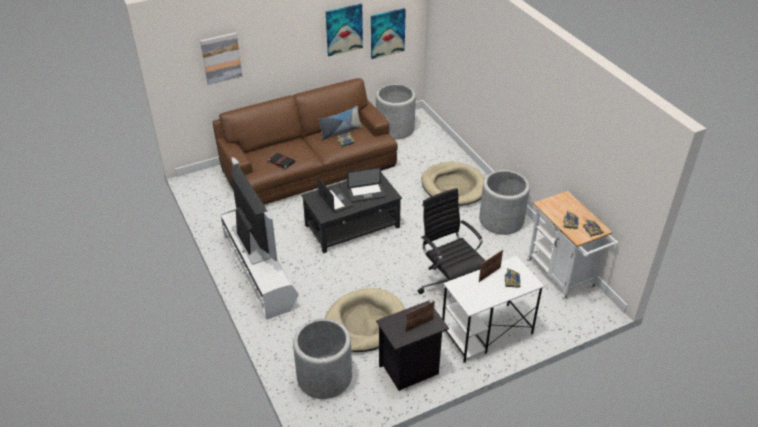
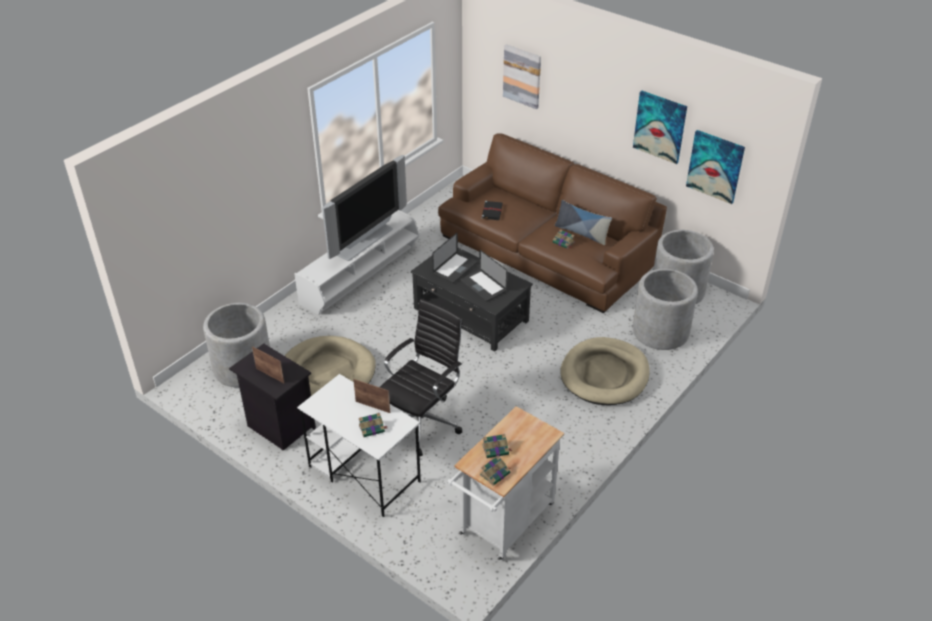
camera: 65 degrees right, 0 degrees up
(501, 220) = (571, 436): grey planter -> grey planter (660, 331)

